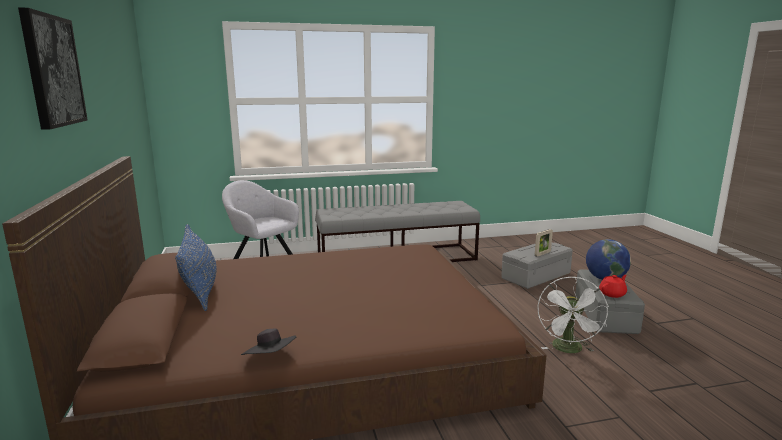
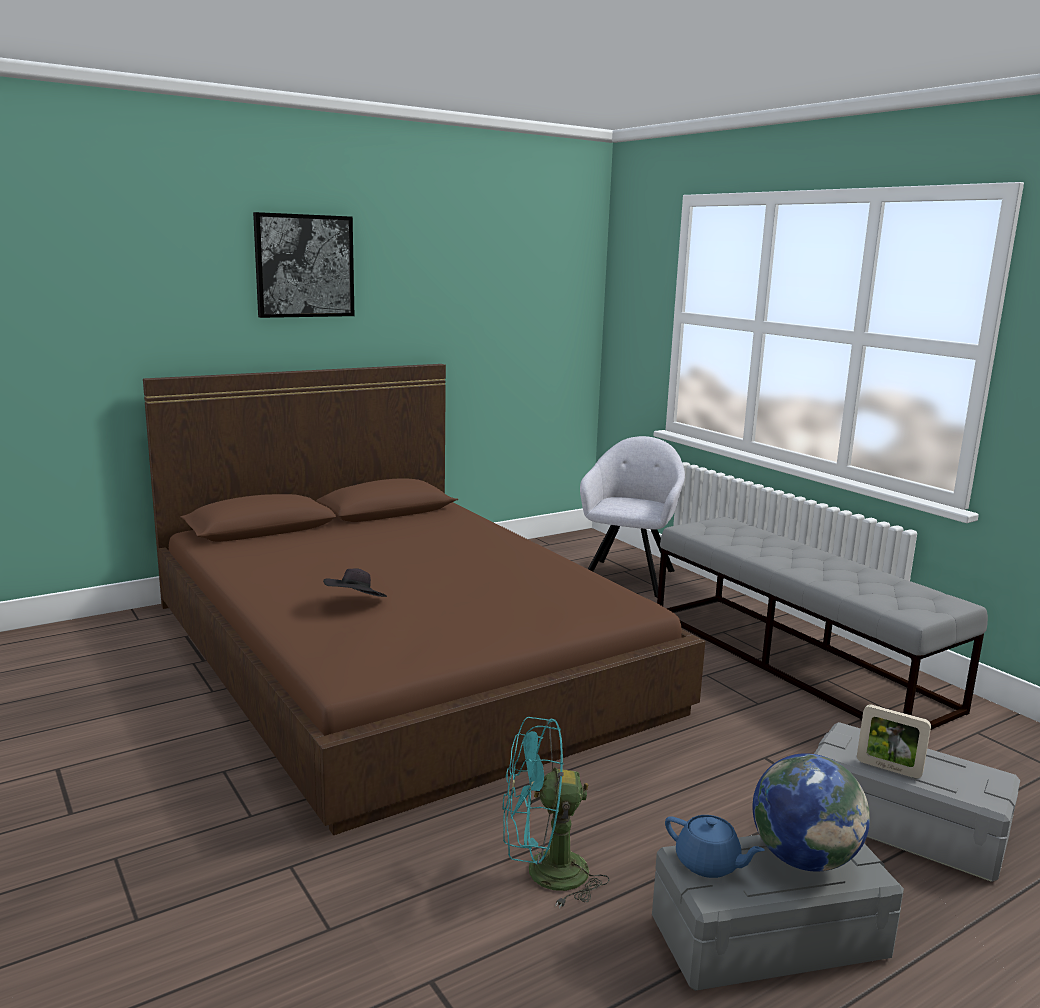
camera: 70 degrees right, 0 degrees up
(200, 290) = (380, 523): blue pillow -> none
(271, 359) = (227, 576): black hat -> black hat (355, 604)
(569, 350) = (544, 874): white fan -> turquoise fan
(612, 294) = (708, 864): red teapot -> blue teapot

